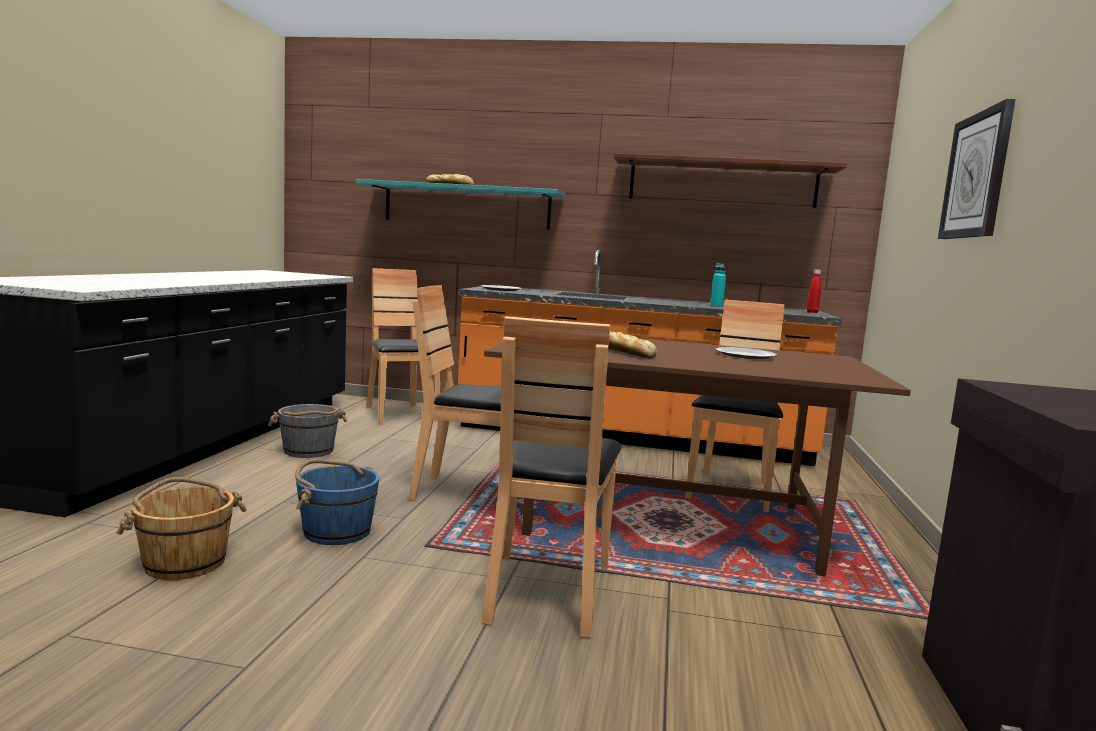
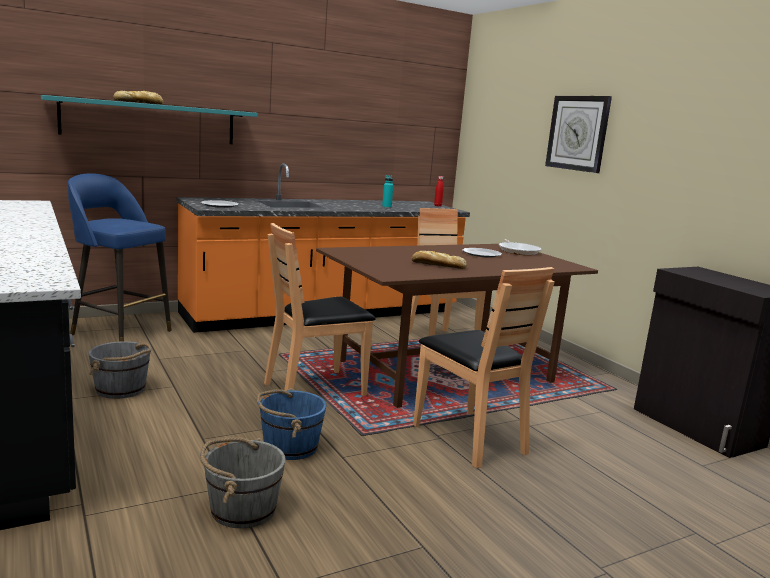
camera: 40 degrees left, 5 degrees up
(184, 562) = (242, 509): brown bucket -> grey bucket
(400, 414) = (119, 332): brown chair -> blue stool
(722, 183) = (365, 107): brown shelf -> none
(828, 361) = (518, 251): none -> frying pan

